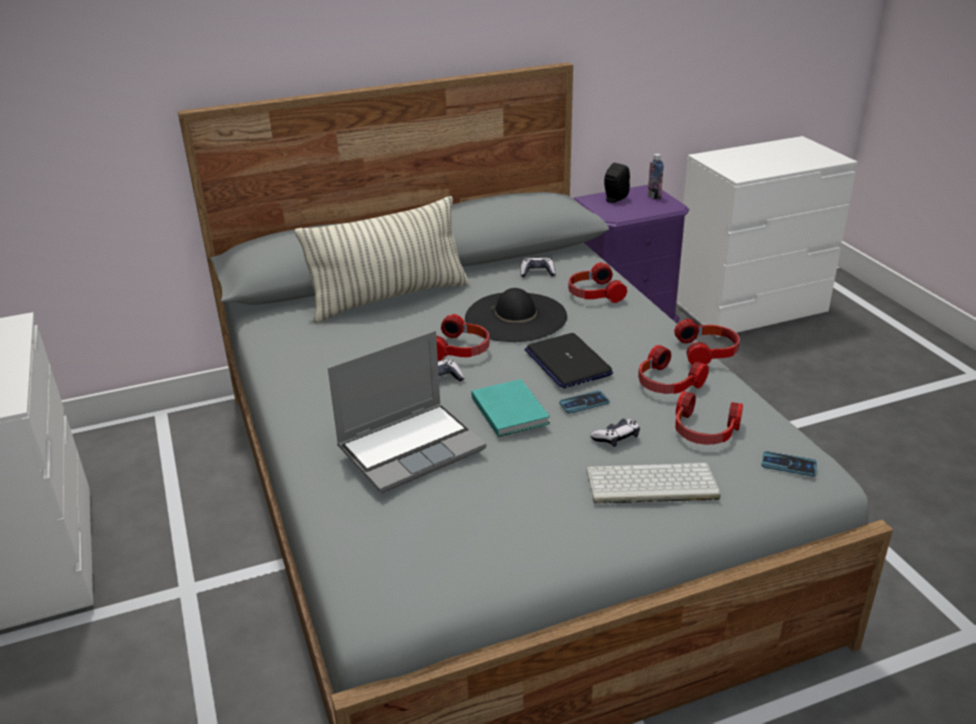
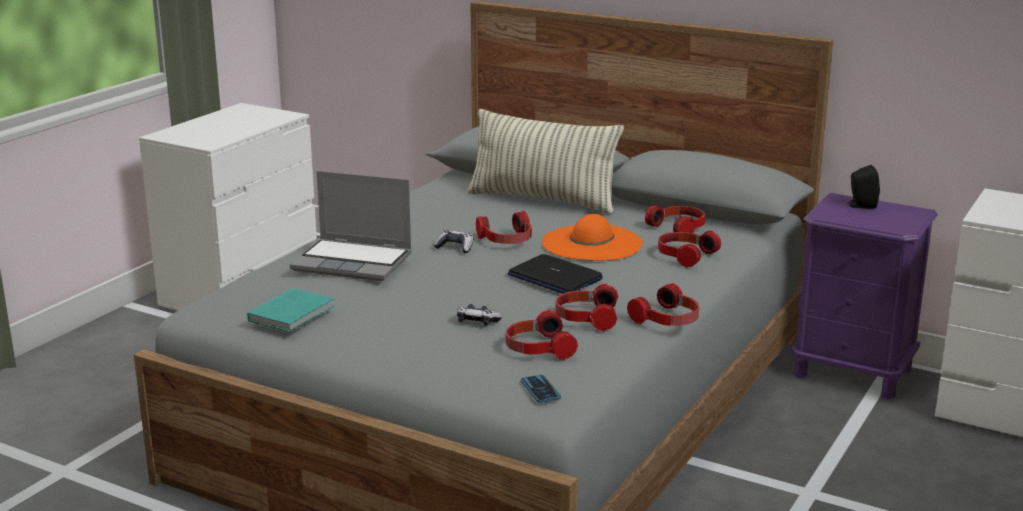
camera: 50 degrees right, 10 degrees down
(510, 409) = (453, 277): turquoise book -> turquoise book (294, 313)
(516, 317) = (592, 243): black hat -> orange hat
(537, 273) = (679, 228): game controller -> headphones
(567, 362) = (554, 277): laptop -> laptop turned 75 degrees counterclockwise
(584, 403) = (509, 300): phone -> none
(650, 485) = (431, 347): keyboard -> none
(654, 196) = (904, 217): bottle -> none

